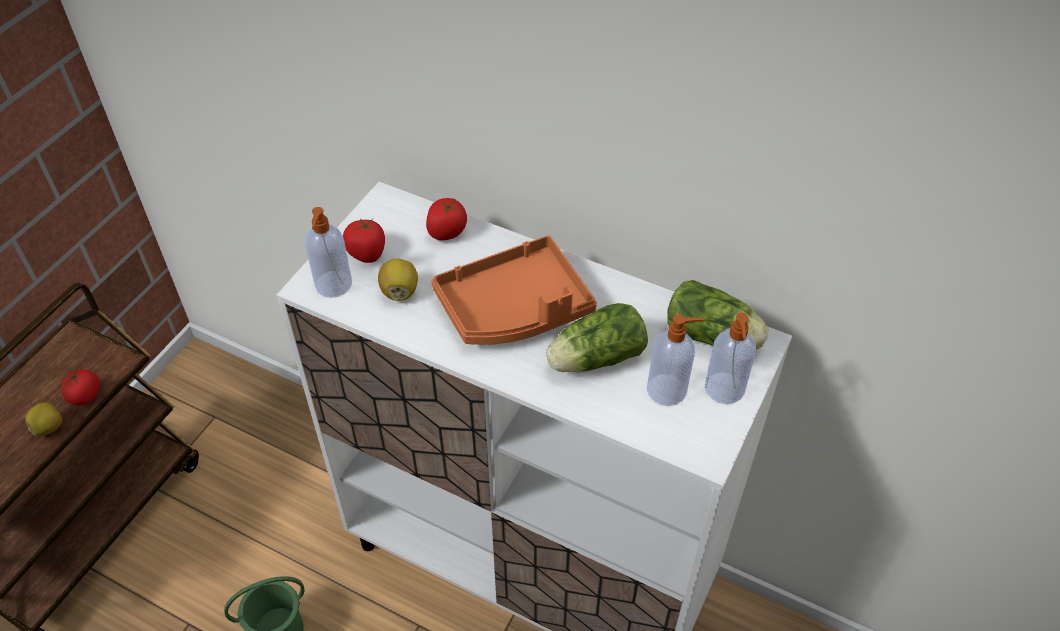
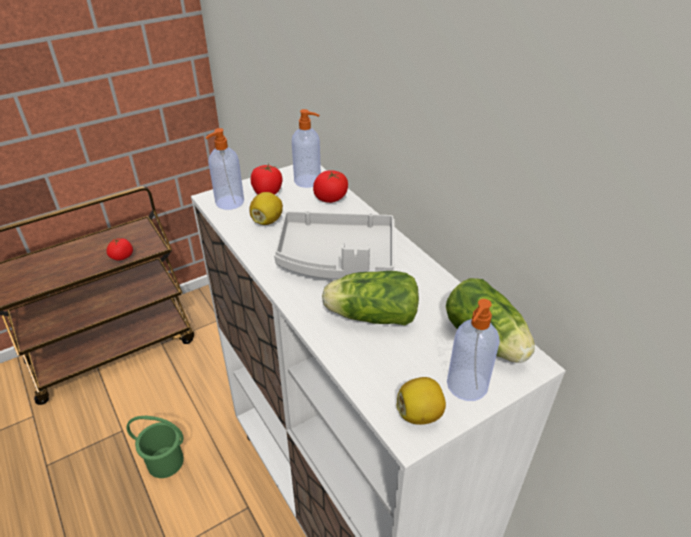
camera: 30 degrees right, 10 degrees down
(49, 427) = (91, 265): lemon -> lemon (420, 414)
(515, 308) = (337, 259): orange tray -> grey tray
(668, 390) = (414, 364): soap dispenser -> soap dispenser (308, 181)

